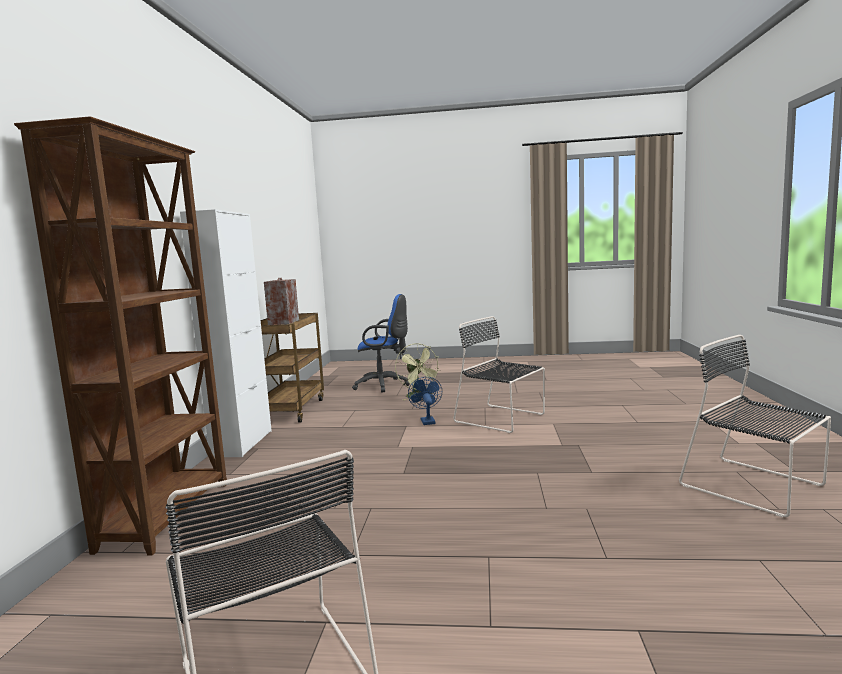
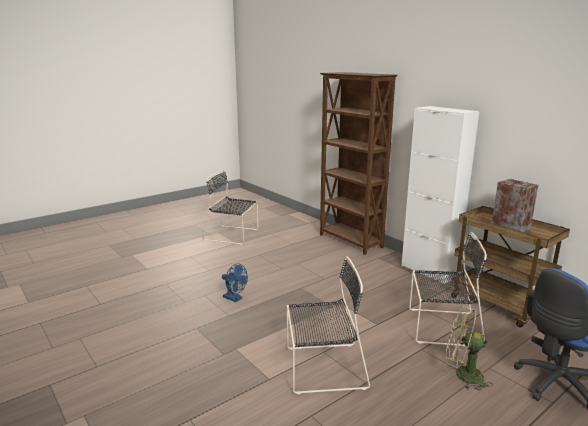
camera: 135 degrees right, 10 degrees up
(426, 420) = (375, 337): blue fan -> blue fan (235, 298)
(755, 487) = (87, 353): black chair -> black chair (441, 327)

